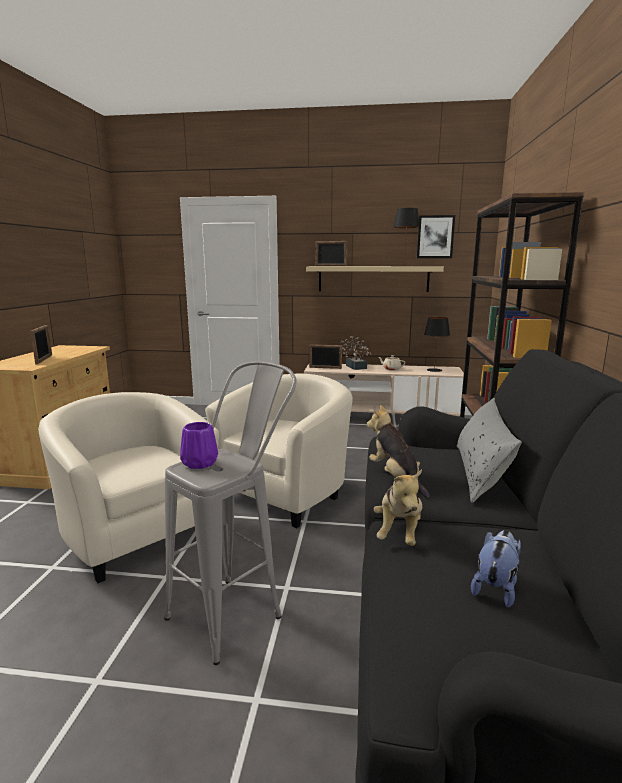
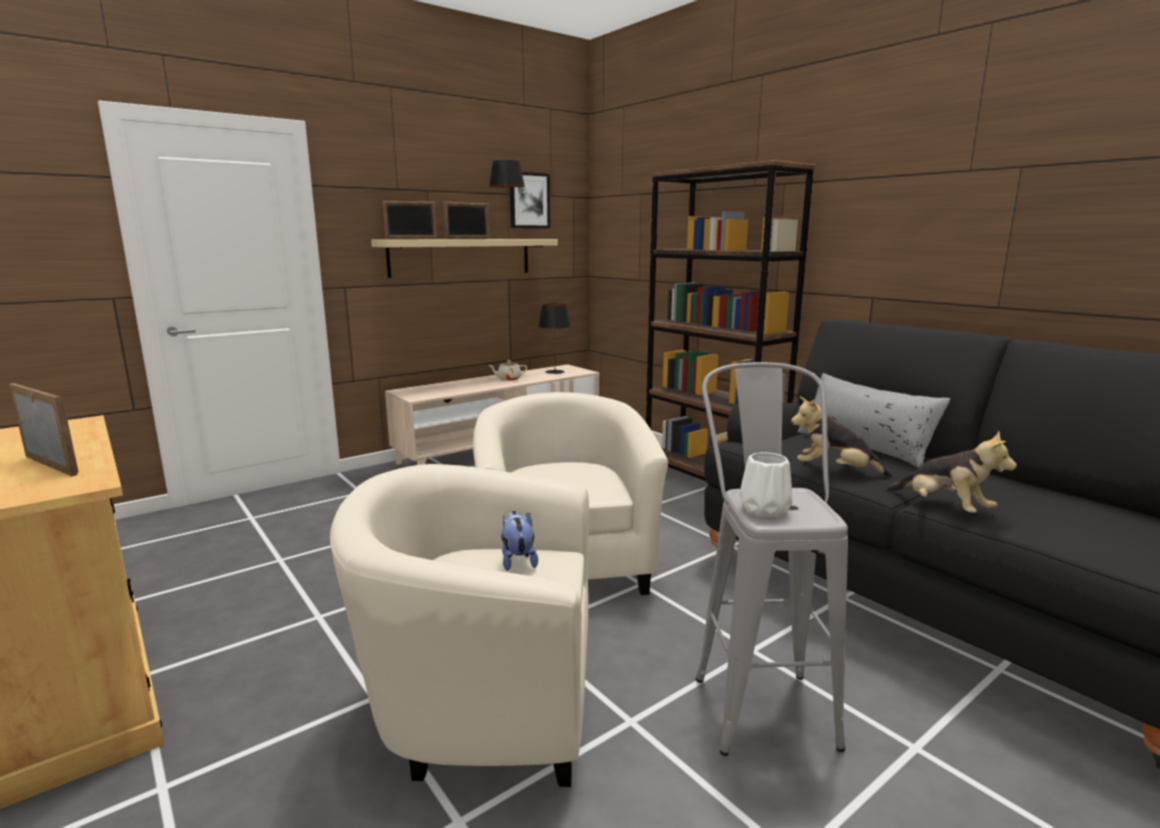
camera: 45 degrees left, 0 degrees up
(199, 463) = (764, 510): purple vase -> white vase
(325, 368) = (426, 392): picture frame -> picture frame (468, 239)
(355, 366) = (459, 384): potted plant -> none
(495, 588) = (1073, 510): plush toy -> plush toy (518, 560)

